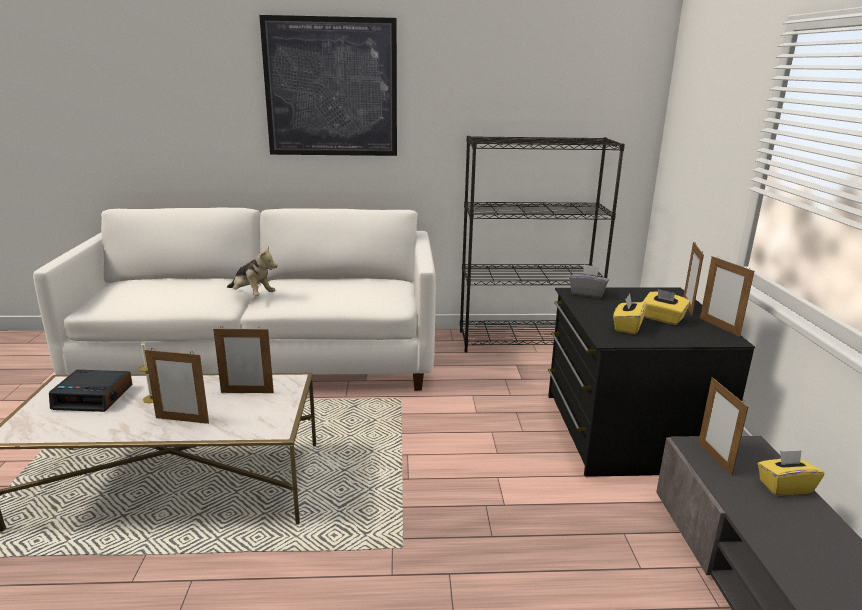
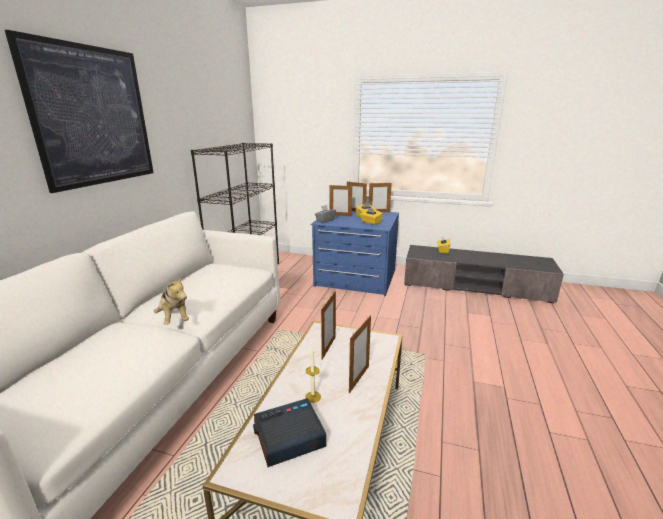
camera: 70 degrees left, 0 degrees up
(94, 397) = (288, 437): alarm clock -> alarm clock turned 135 degrees counterclockwise
(252, 295) = (174, 318): plush toy -> plush toy turned 90 degrees clockwise
(624, 431) = (355, 278): black dresser -> blue dresser
(714, 458) = (423, 254): picture frame -> picture frame (340, 215)

